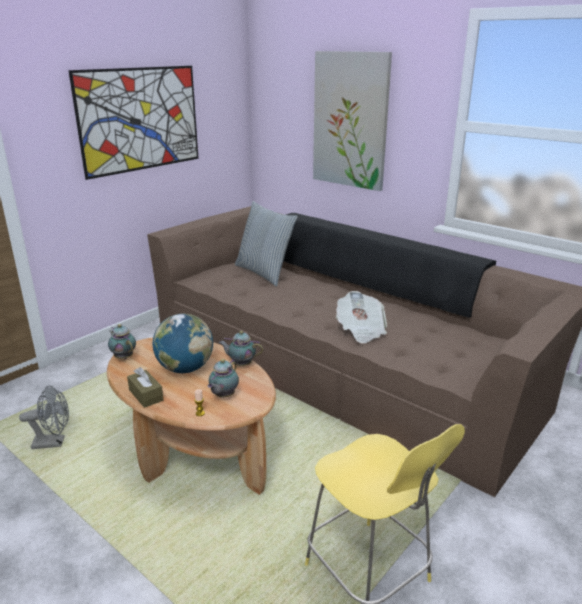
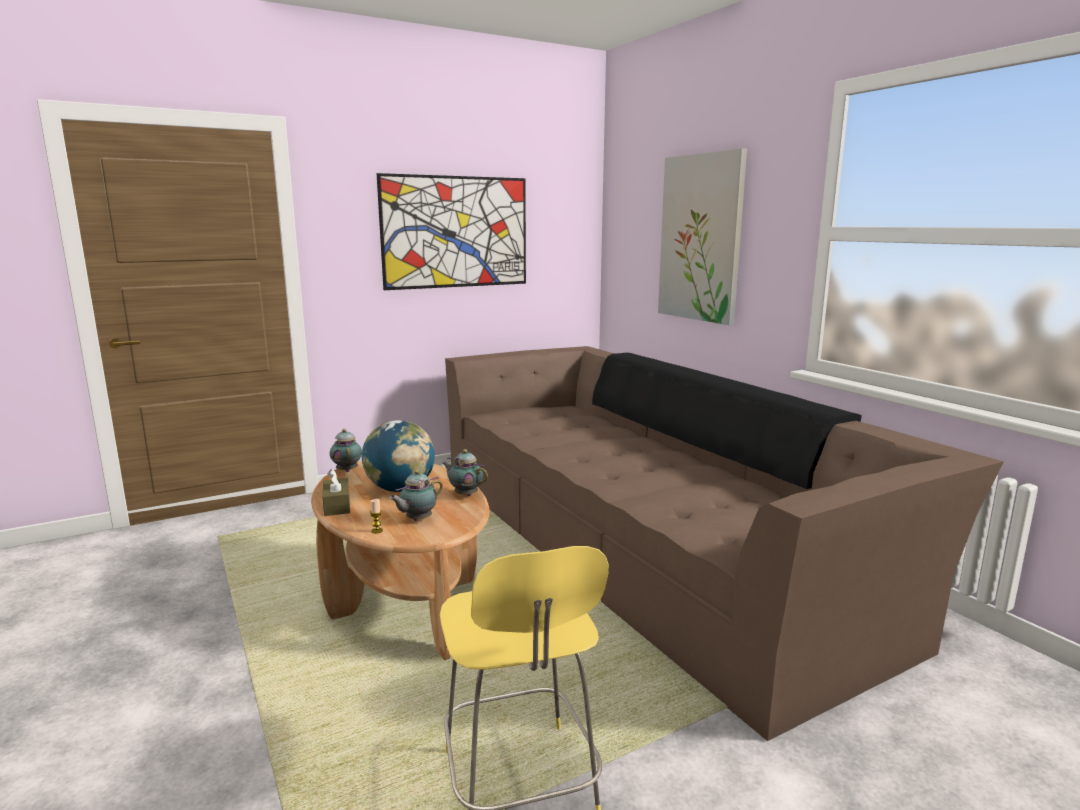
camera: 20 degrees right, 10 degrees down
(54, 442) = (269, 562): grey fan -> none
(264, 273) = (575, 418): pillow -> none
(360, 330) = (644, 483): newspaper -> none

